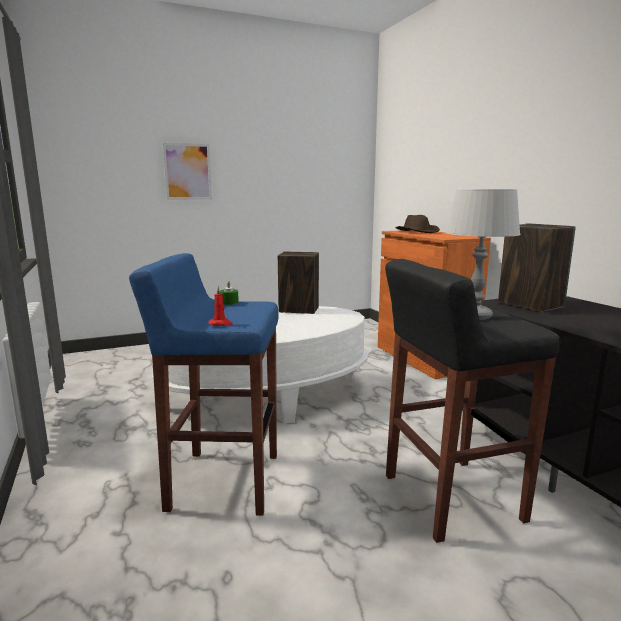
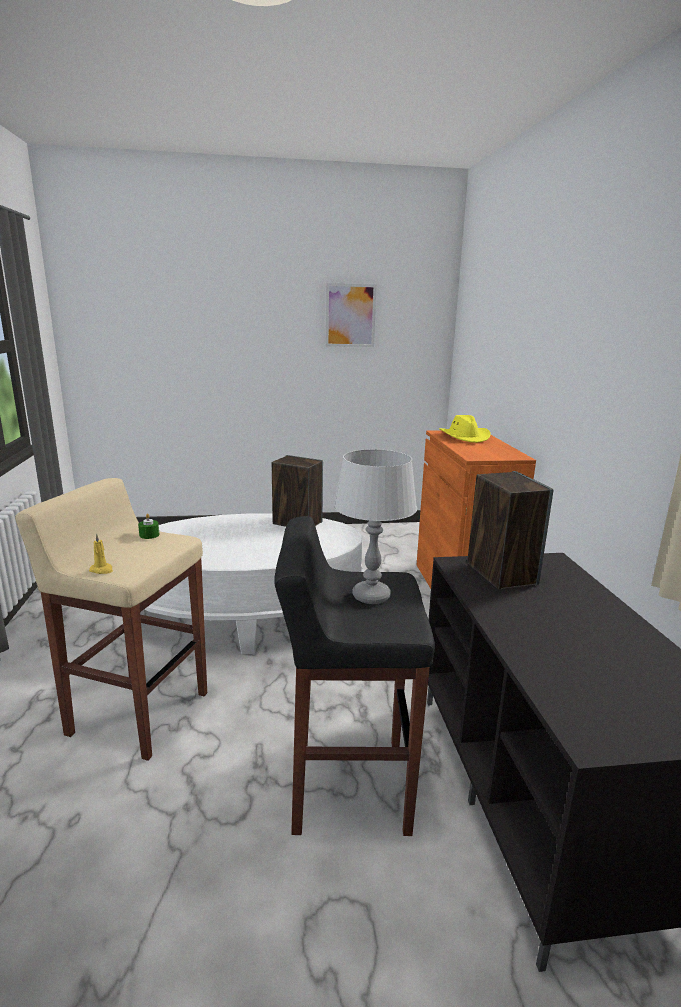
camera: 15 degrees right, 5 degrees up
(187, 171) = (220, 345): picture -> picture (350, 315)
(221, 324) = (102, 570): red candle -> yellow candle
(222, 481) = (137, 712): blue stool -> beige stool
(417, 232) = (465, 437): brown hat -> yellow hat

